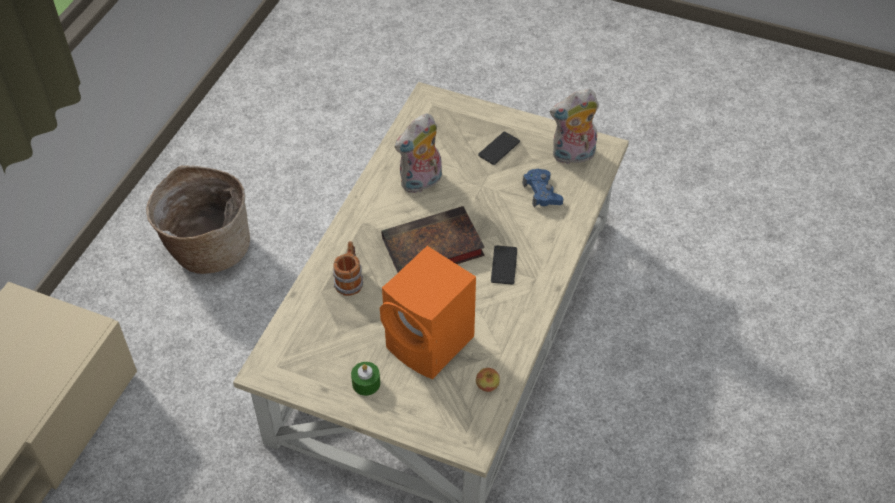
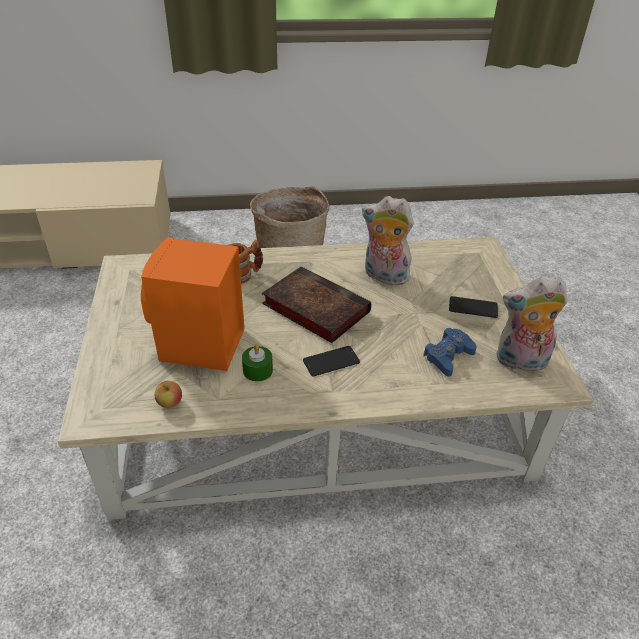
camera: 60 degrees right, 10 degrees down
(366, 383) = (134, 322): green candle -> green candle (257, 370)
(573, 156) = (520, 362): plush toy -> plush toy turned 45 degrees counterclockwise

